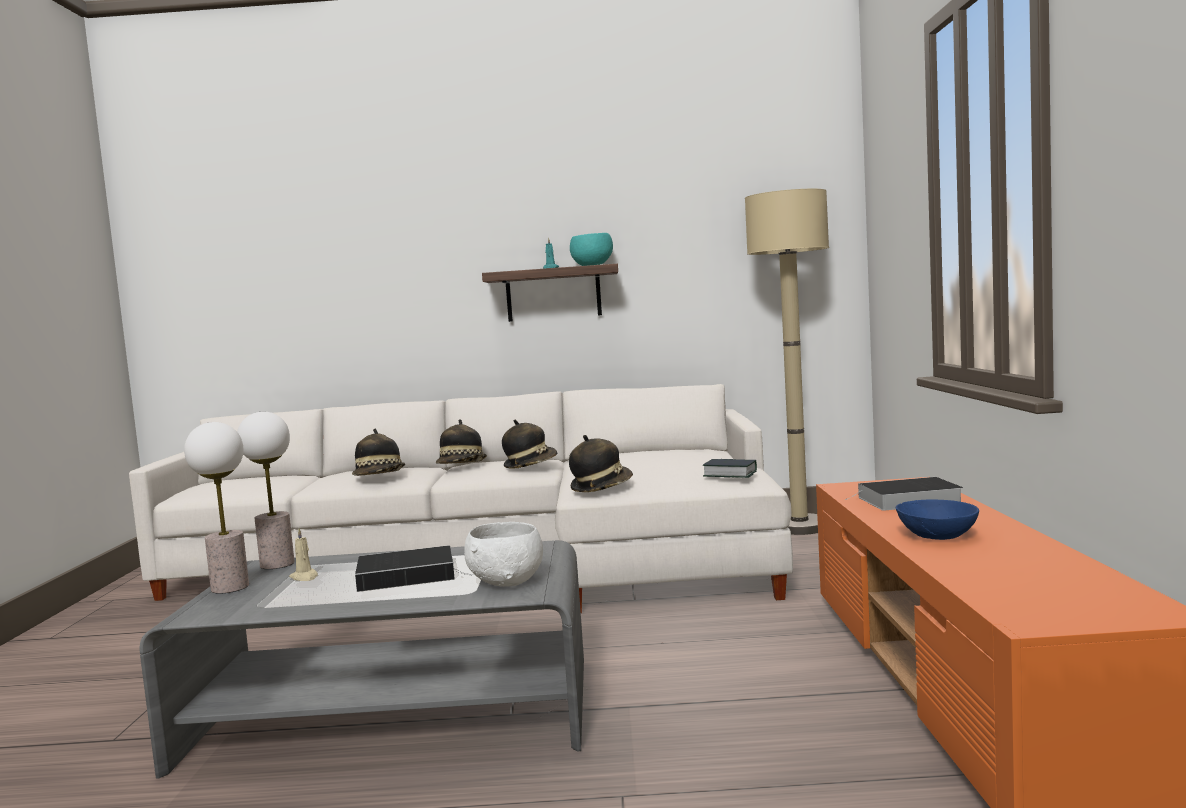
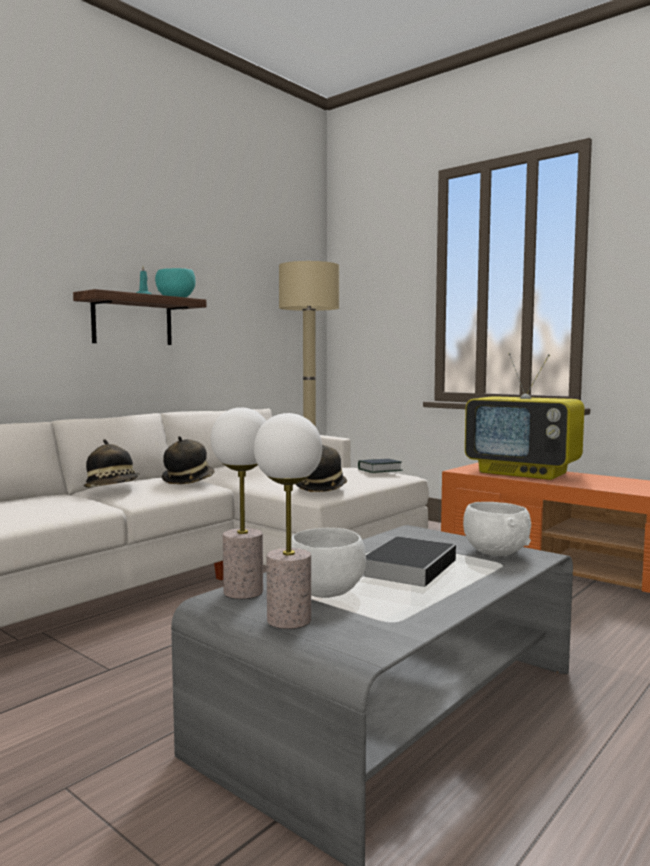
camera: 50 degrees left, 0 degrees up
(304, 577) = (327, 592): beige candle -> white bowl
(380, 477) = (55, 505): hat -> none
(907, 500) = (524, 473): book -> television
(936, 535) = (606, 485): blue bowl -> none

